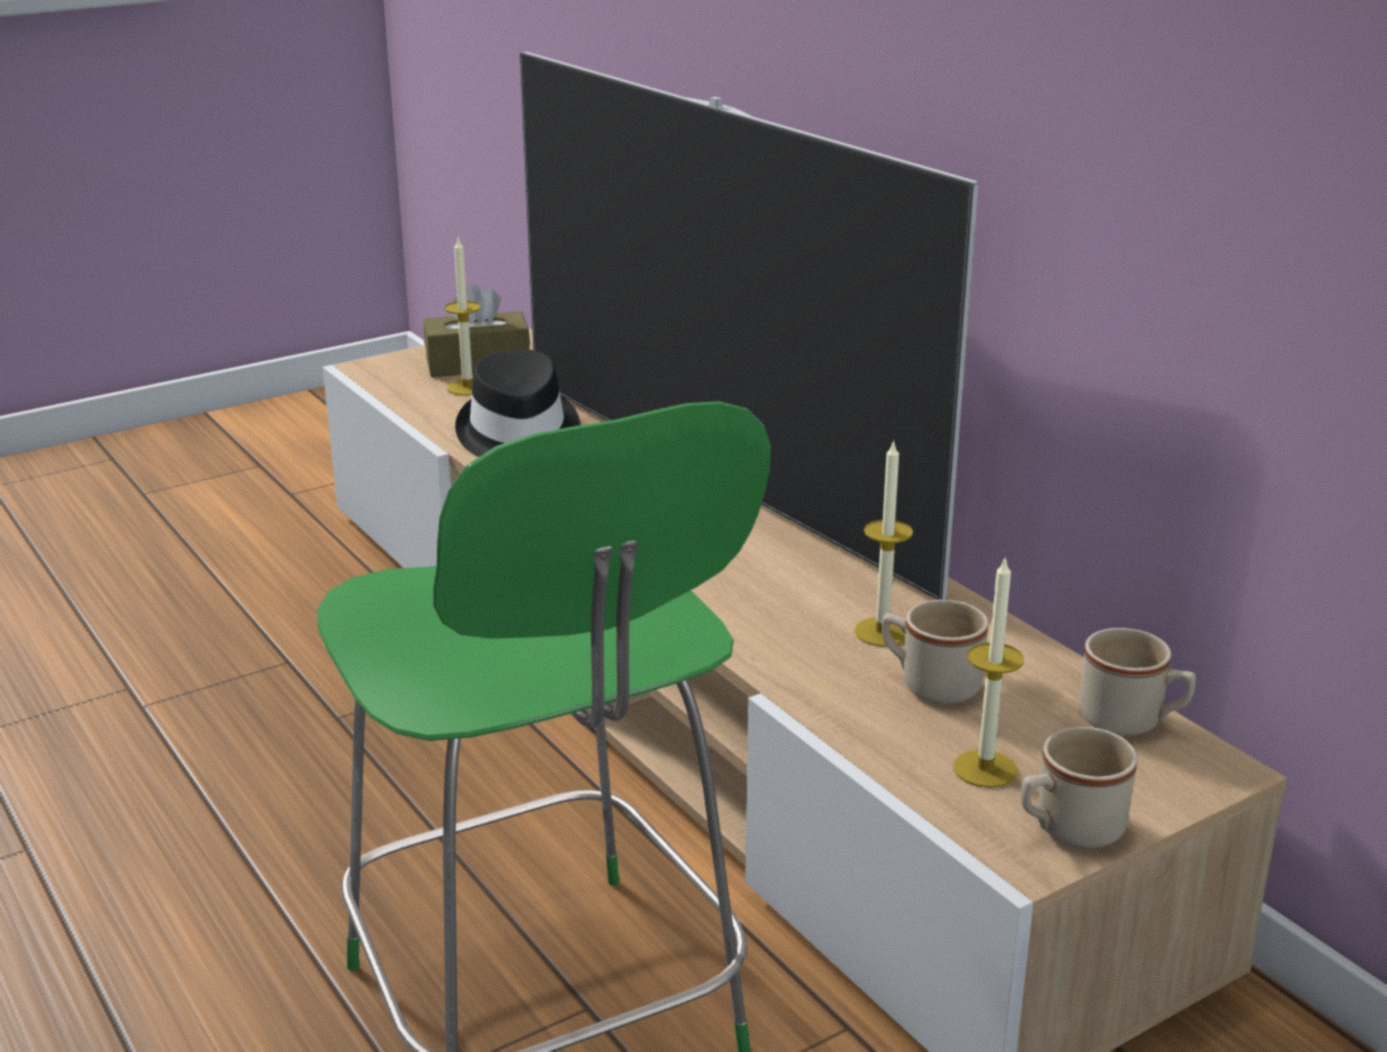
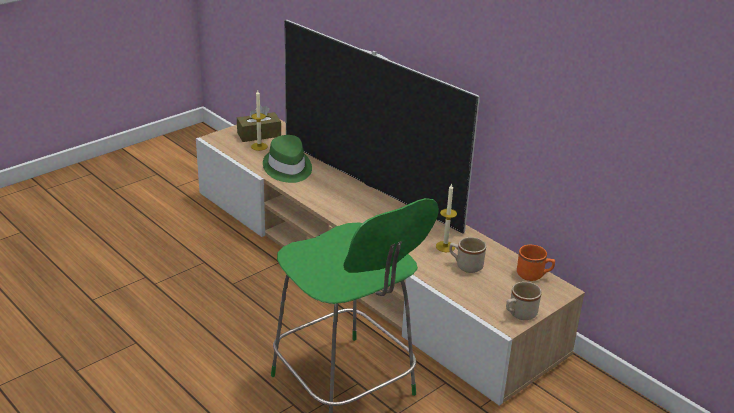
camera: 10 degrees left, 5 degrees up
(518, 435) = (287, 168): black hat -> green hat
(985, 769) = (489, 295): candle -> none
(1132, 722) = (534, 275): beige mug -> orange mug

